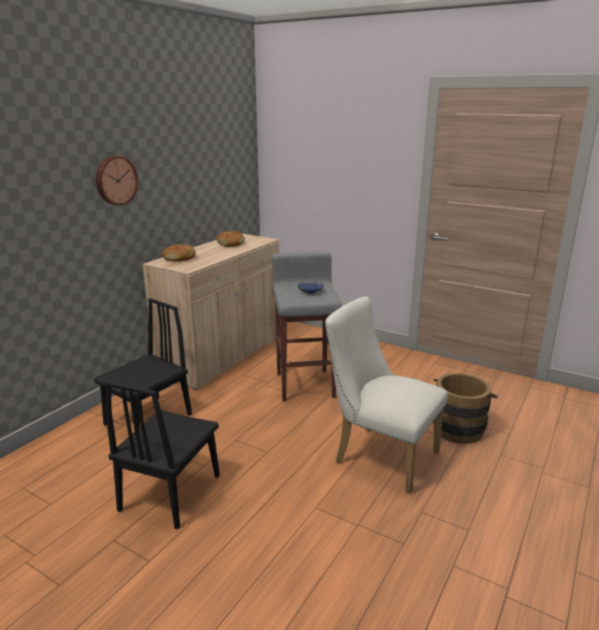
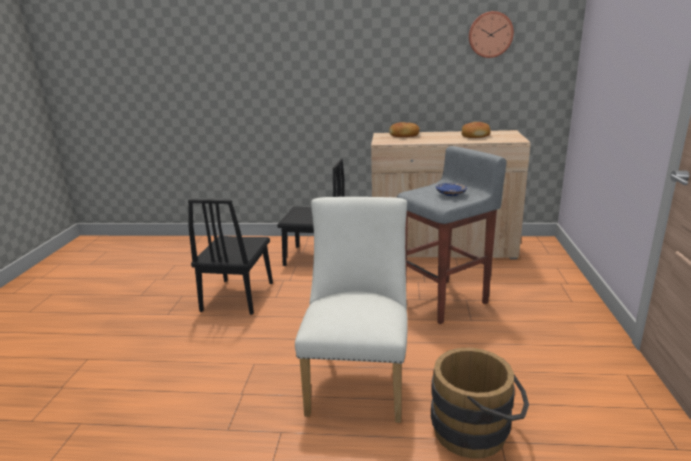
camera: 65 degrees right, 0 degrees up
(115, 180) = (358, 54): wall clock -> wall clock (490, 34)
(170, 492) = (238, 296): black chair -> black chair turned 75 degrees counterclockwise

